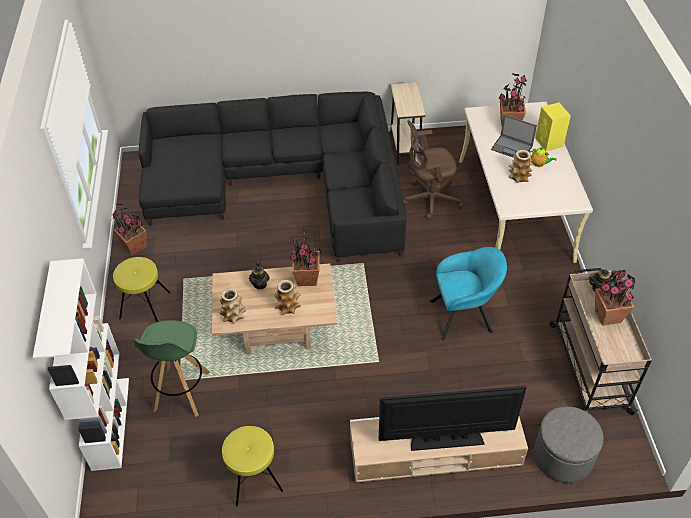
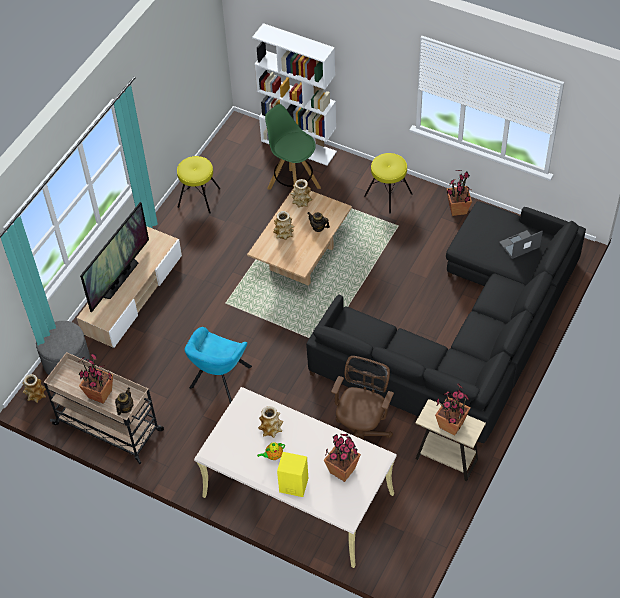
camera: 125 degrees right, 5 degrees up
(307, 279) = (300, 256): potted plant -> potted plant (451, 425)
(512, 148) = (309, 450): laptop -> laptop (519, 245)
(622, 456) = (36, 394): none -> vase

